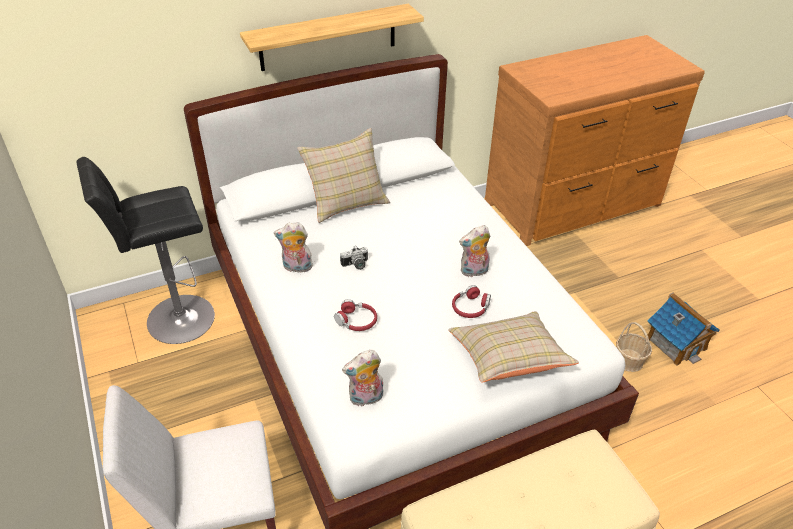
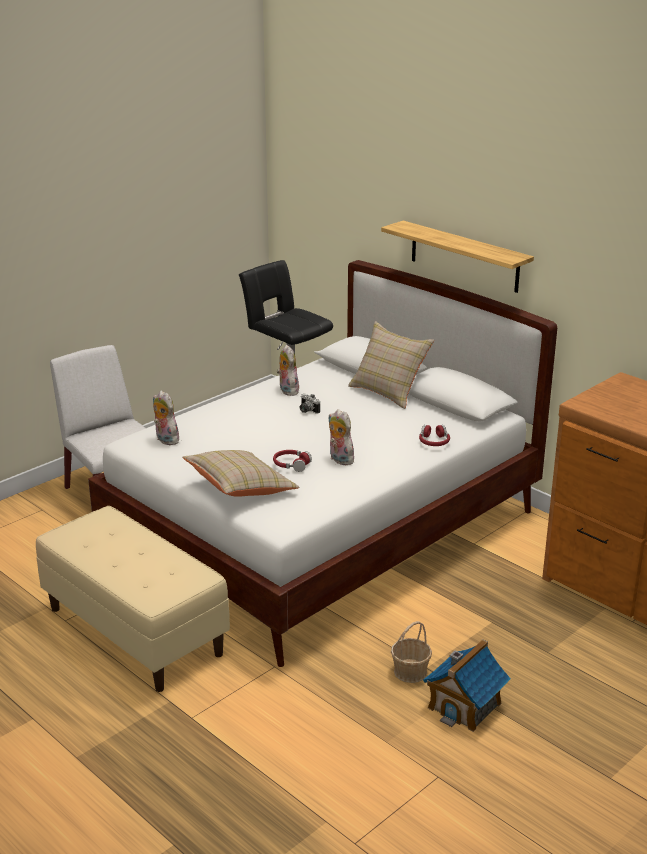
camera: 70 degrees right, 15 degrees down
(356, 321) = (241, 422): red headphones -> red headphones (434, 441)

